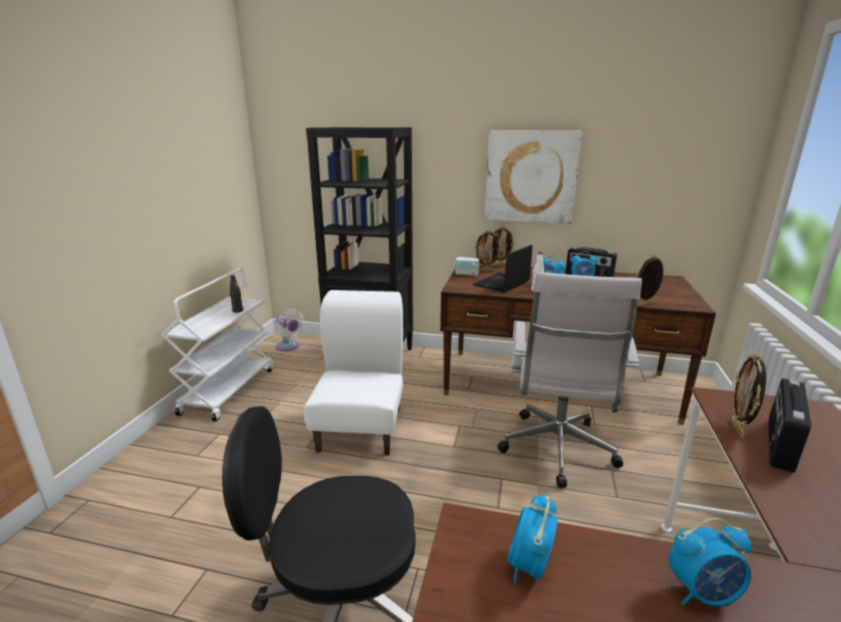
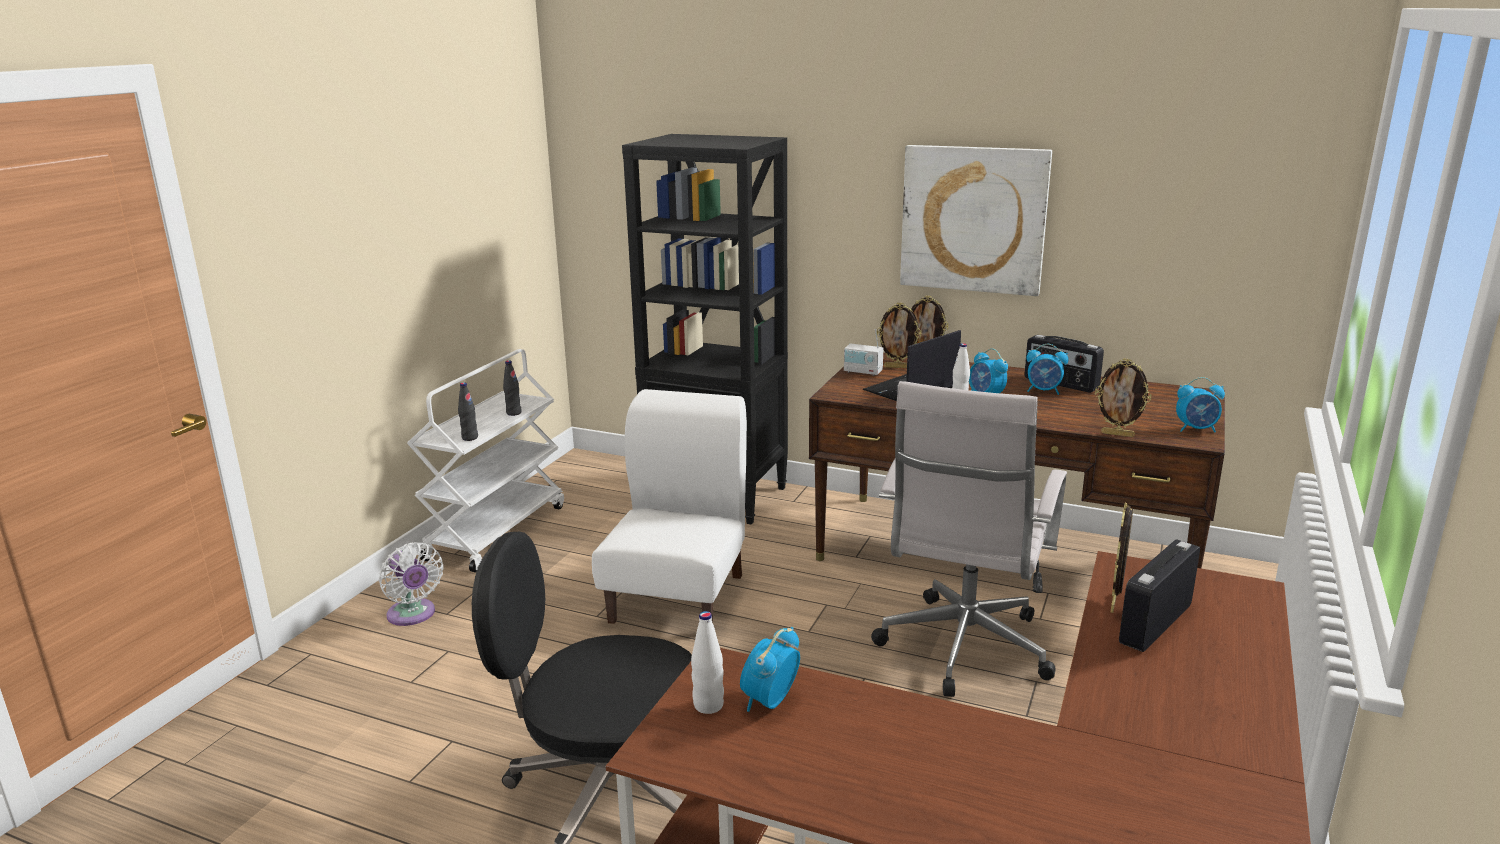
camera: 10 degrees right, 0 degrees up
(207, 329) = (470, 438): none -> black bottle
(289, 347) = (592, 473): white fan -> white fan (413, 615)
(474, 579) = (708, 705): none -> white bottle
(645, 305) = (1117, 434): picture frame -> picture frame turned 150 degrees counterclockwise
(702, 593) = (937, 737): alarm clock -> alarm clock (1196, 429)

